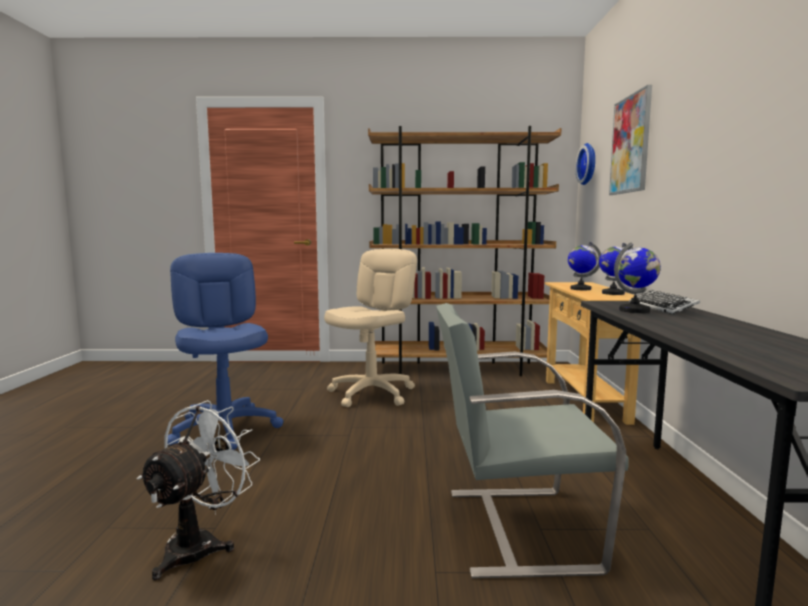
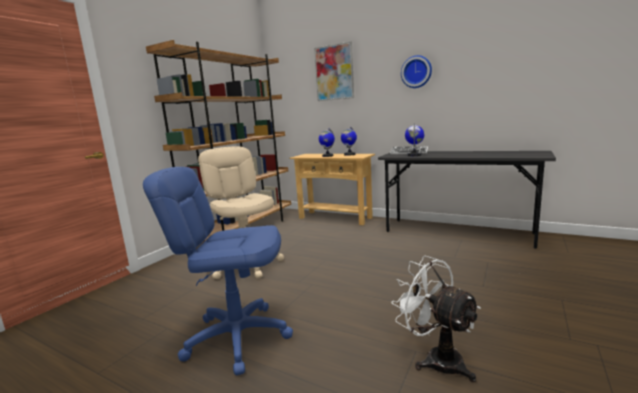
camera: 60 degrees left, 5 degrees up
(515, 527) = (452, 262): grey chair -> none
(589, 164) = (283, 82): wall clock -> wall clock (416, 72)

